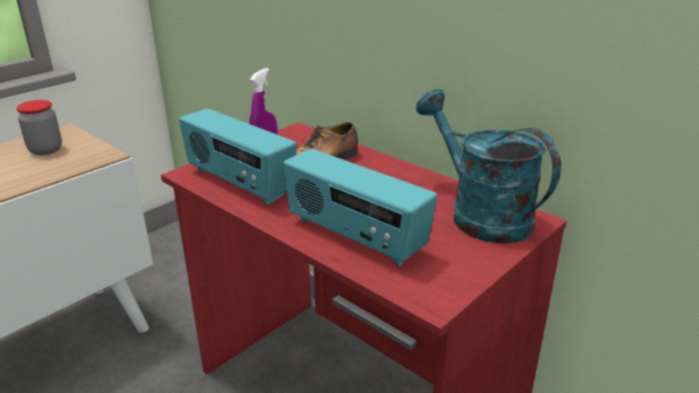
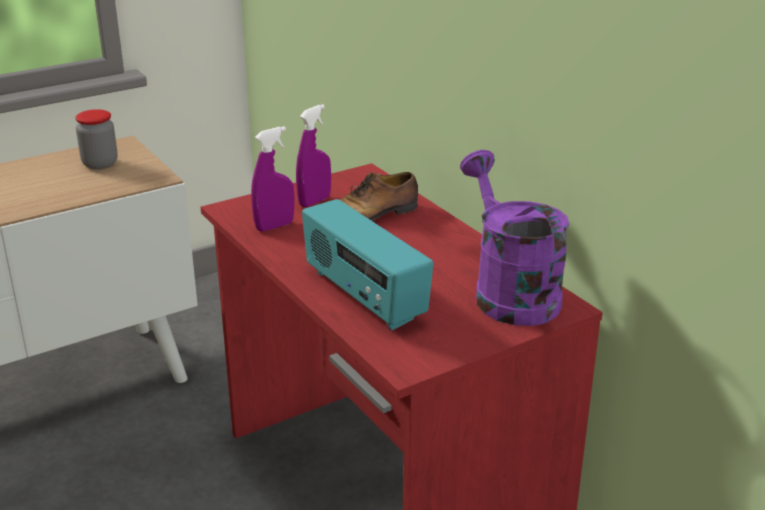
camera: 15 degrees right, 0 degrees up
(239, 183) = (274, 226): radio -> purple spray bottle
(479, 214) = (509, 292): turquoise watering can -> purple watering can

